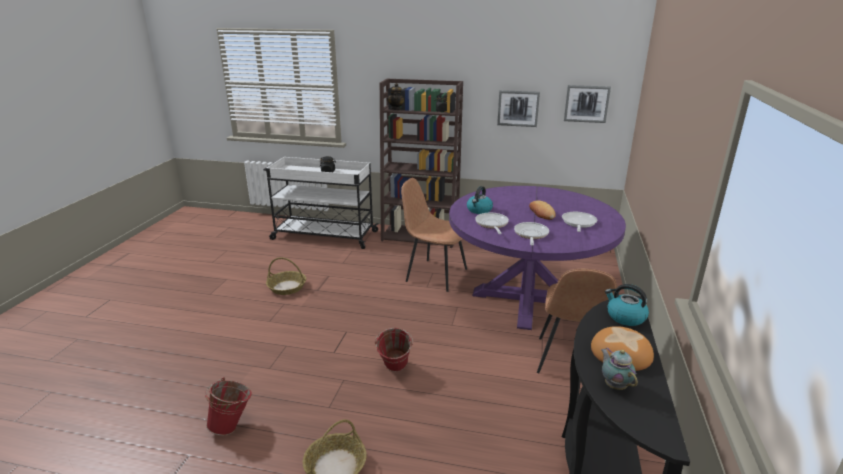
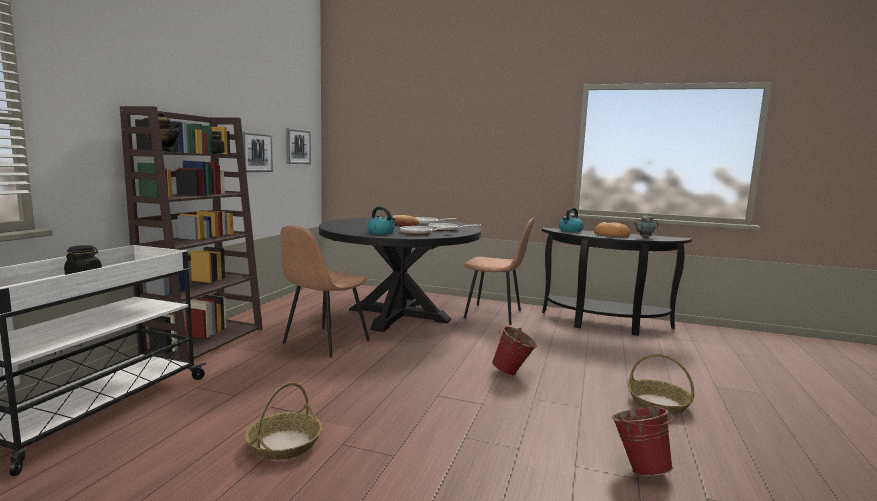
camera: 85 degrees left, 15 degrees down
(526, 298) = (399, 314): purple dining table -> black dining table

